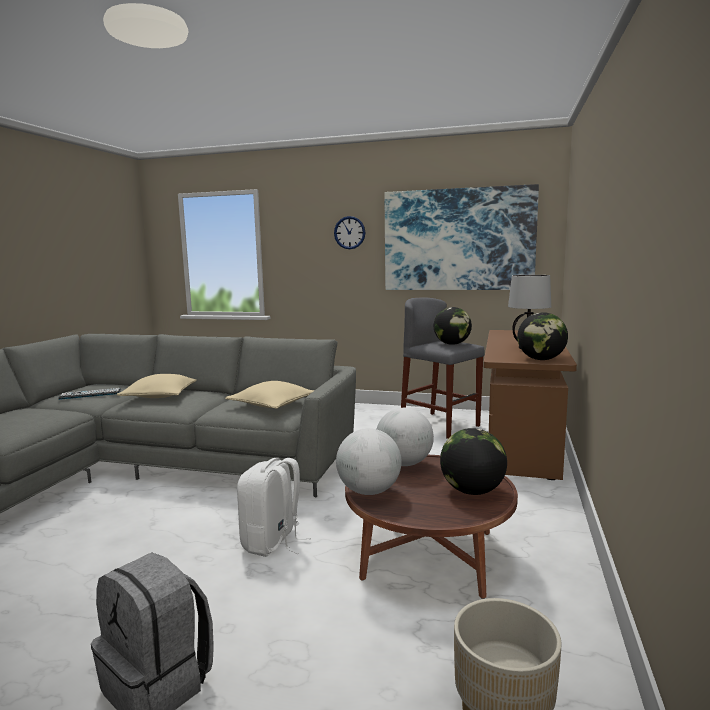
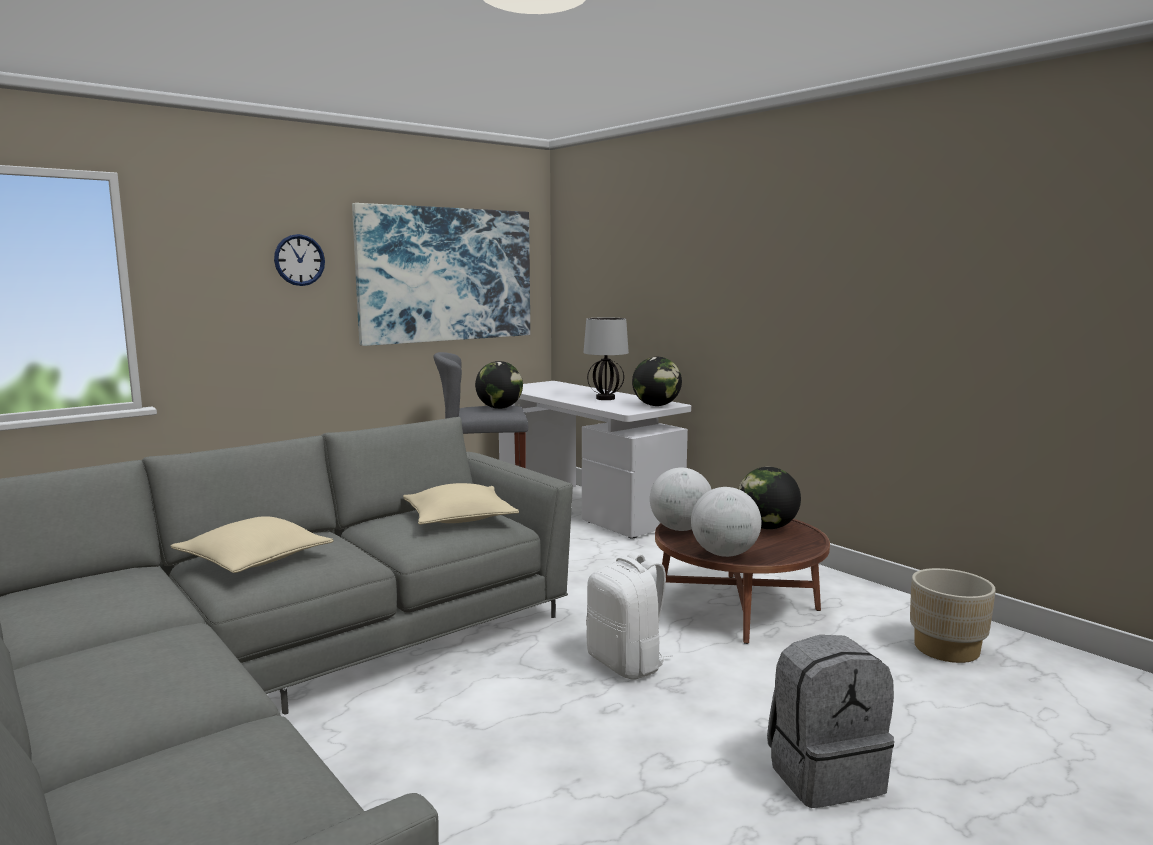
camera: 55 degrees left, 0 degrees up
(90, 394) = (104, 601): keyboard -> none
(521, 441) = (585, 506): brown desk -> white desk

